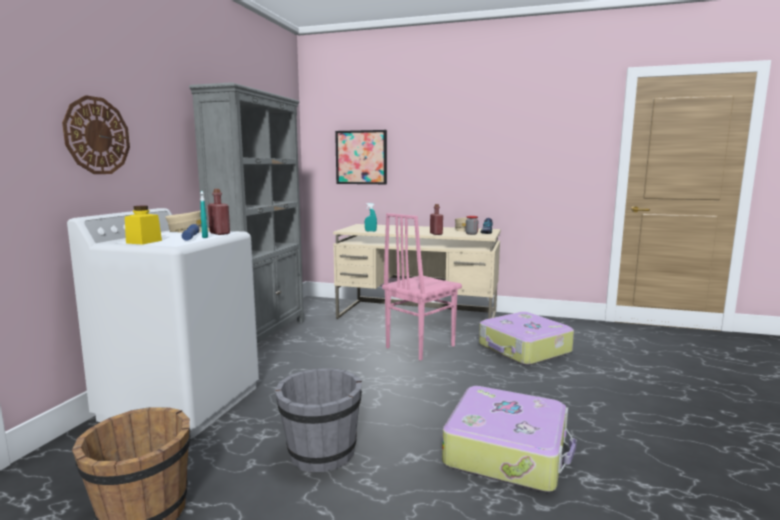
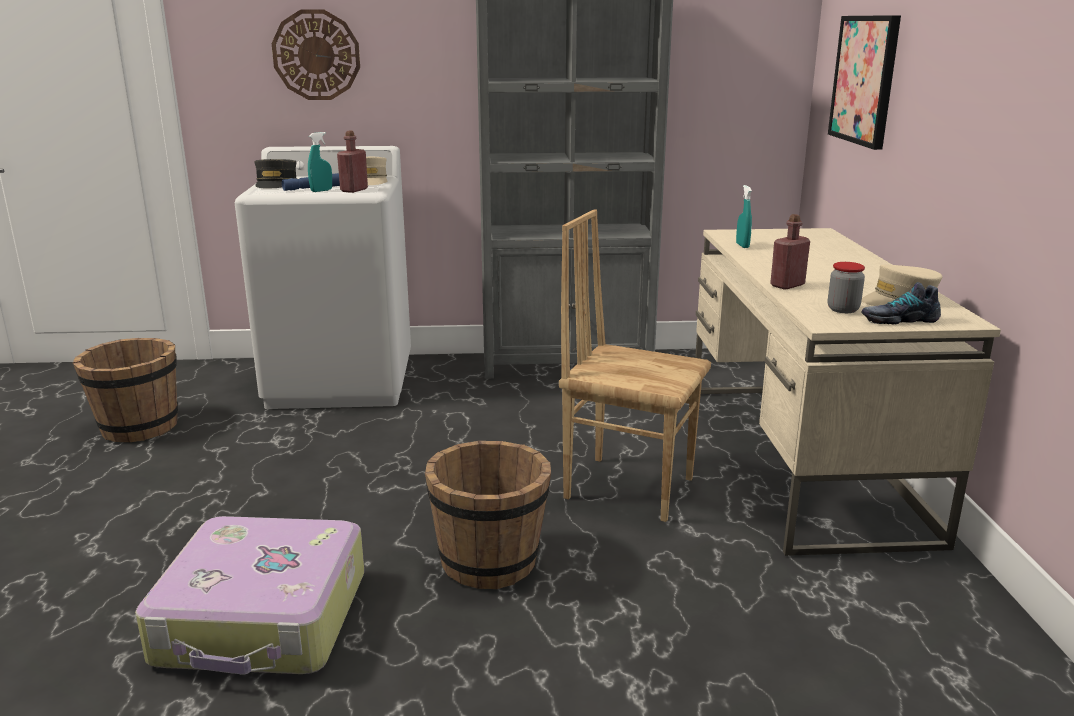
camera: 70 degrees right, 10 degrees up
(144, 242) = (276, 184): yellow jar -> grey cap
(321, 453) = (242, 481): grey bucket -> none
(419, 346) = (628, 487): pink chair -> brown chair
(471, 384) = (490, 561): none -> brown bucket
(524, 349) = (725, 611): suitcase -> none

